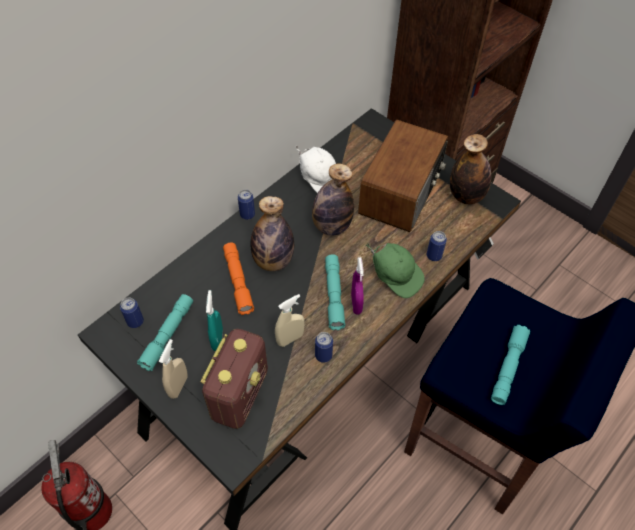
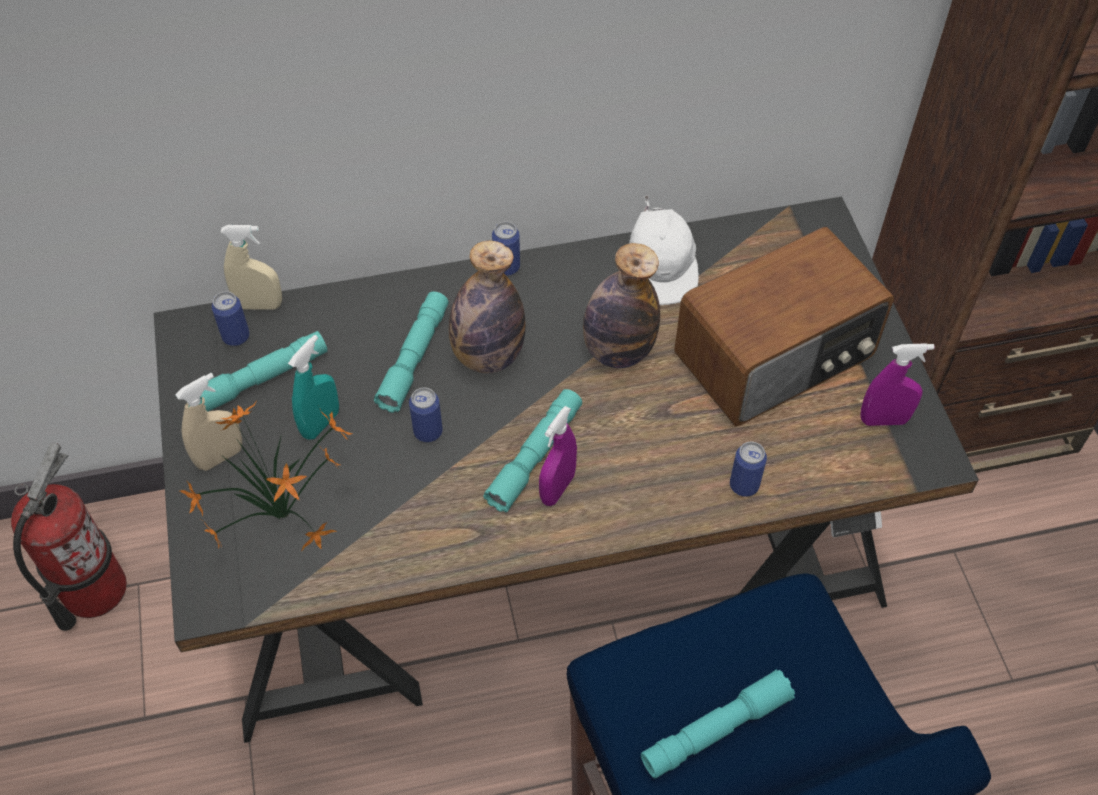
camera: 35 degrees right, 0 degrees up
(238, 281) = (414, 358): orange flashlight -> turquoise flashlight
(240, 394) = (289, 517): radio -> potted plant
(290, 339) = (419, 482): beige spray bottle -> beige spray bottle (259, 305)
(323, 355) = (446, 534): can -> can (428, 432)
(395, 276) = (654, 482): green cap -> none
(466, 196) = (884, 420): bottle -> purple spray bottle

